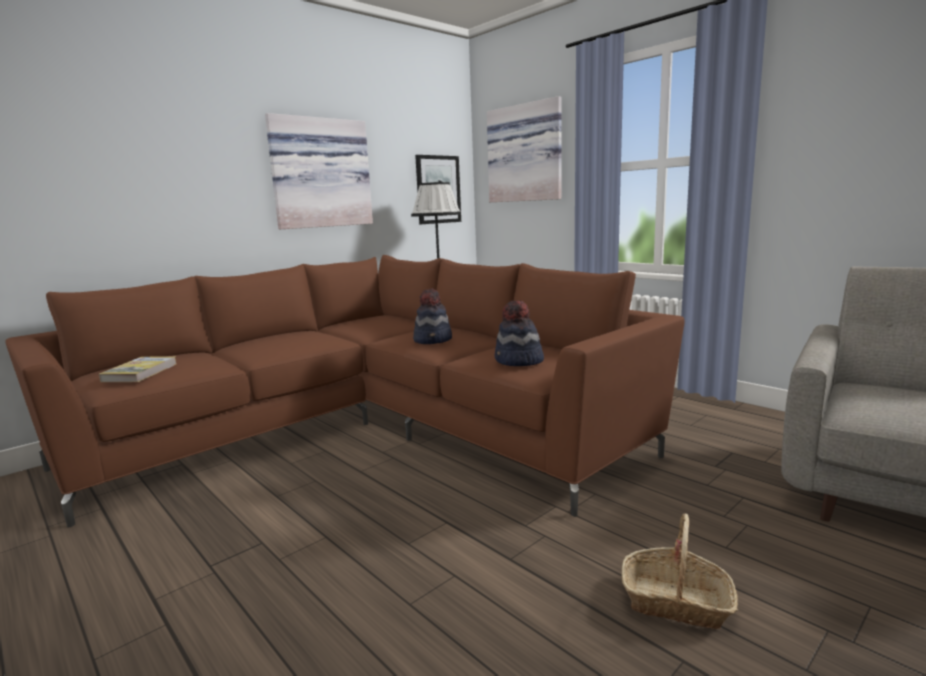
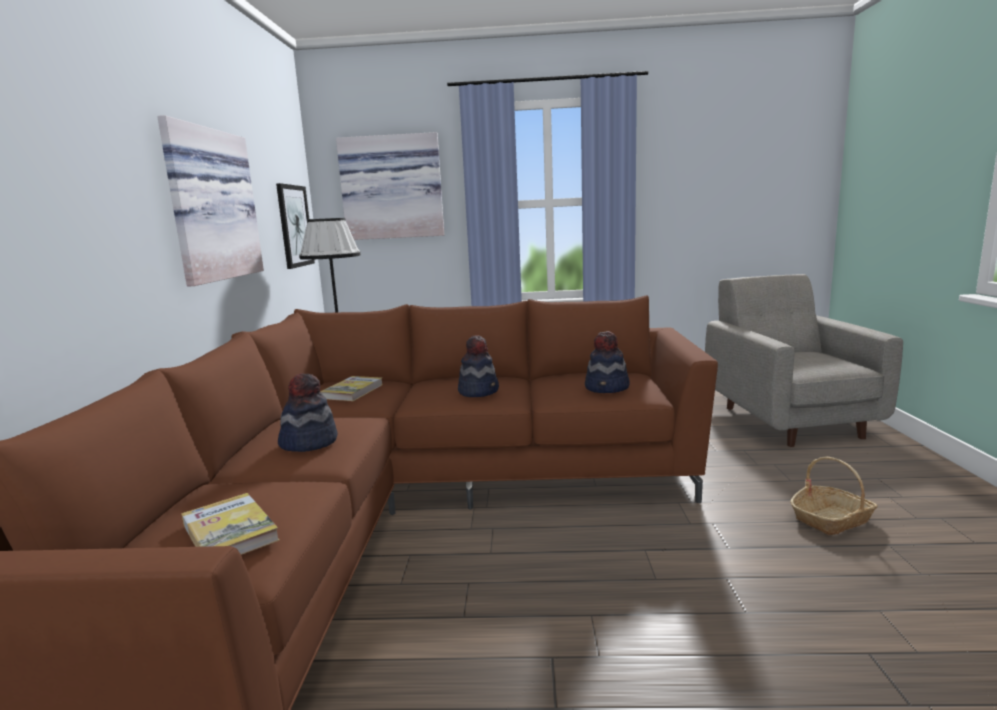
camera: 45 degrees left, 0 degrees up
(274, 344) = (309, 442): none -> hat
(376, 323) = (353, 391): none -> book

